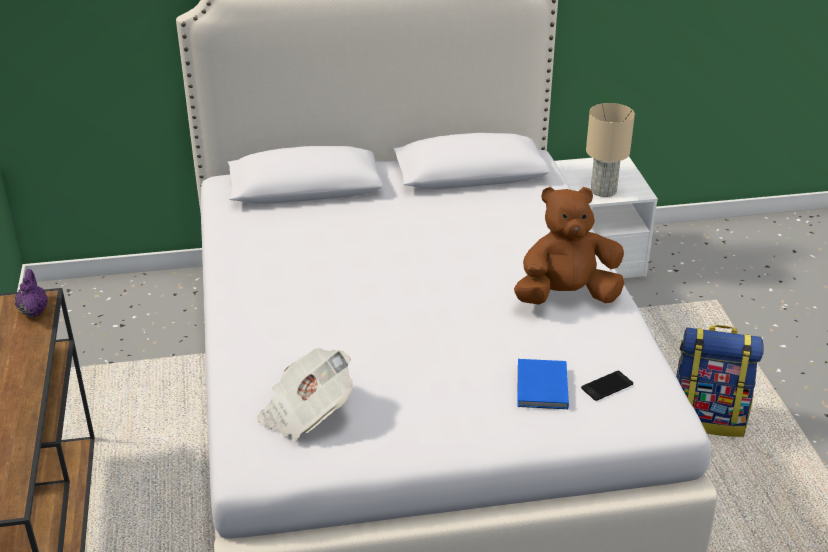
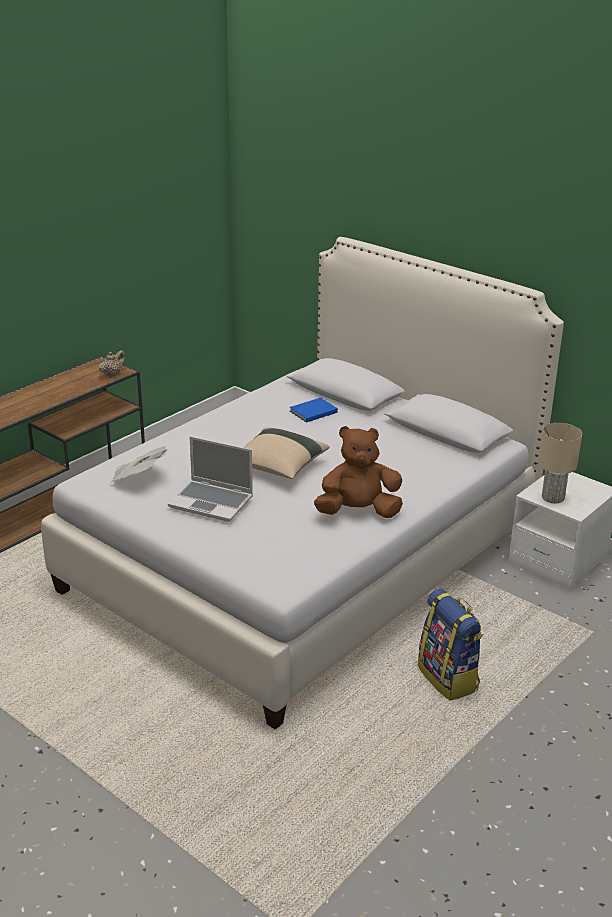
camera: 50 degrees right, 5 degrees down
(33, 311) = (113, 374): purple teapot -> beige teapot
(412, 301) = (278, 467): none -> beige pillow
(437, 382) = (212, 502): none -> laptop
(541, 388) = (253, 536): blue book -> blue book (312, 412)
(566, 296) = (358, 512): brown plush toy -> brown plush toy turned 45 degrees counterclockwise
(607, 386) = (284, 557): phone -> none

